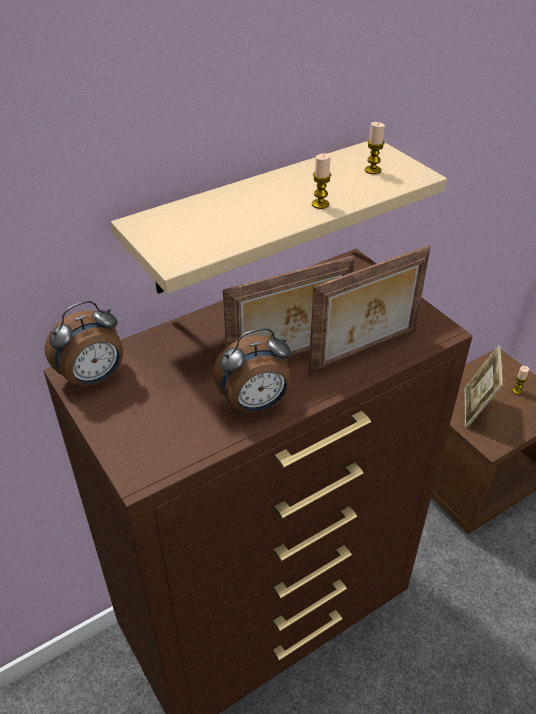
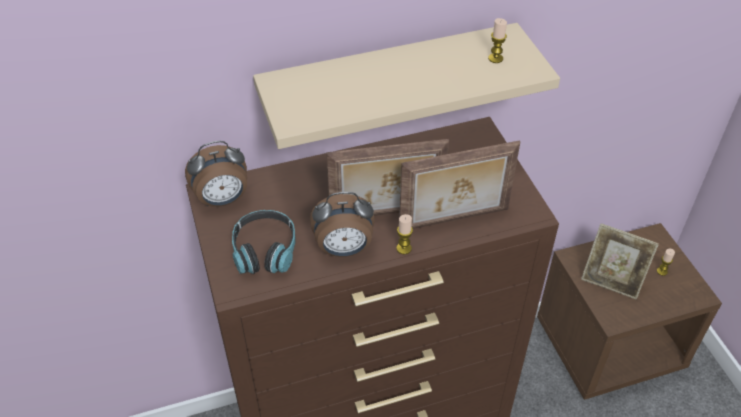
camera: 15 degrees right, 5 degrees up
(163, 424) = (265, 250): none -> headphones
(320, 204) = (432, 87): candle -> candle (404, 248)
(475, 409) = (611, 282): picture frame -> picture frame turned 90 degrees counterclockwise

